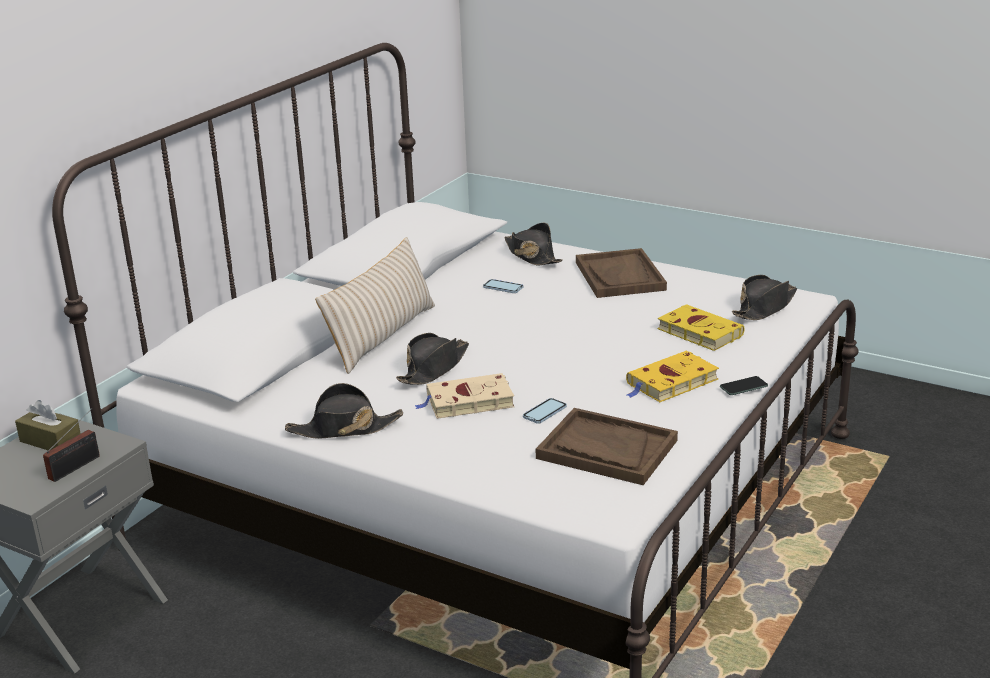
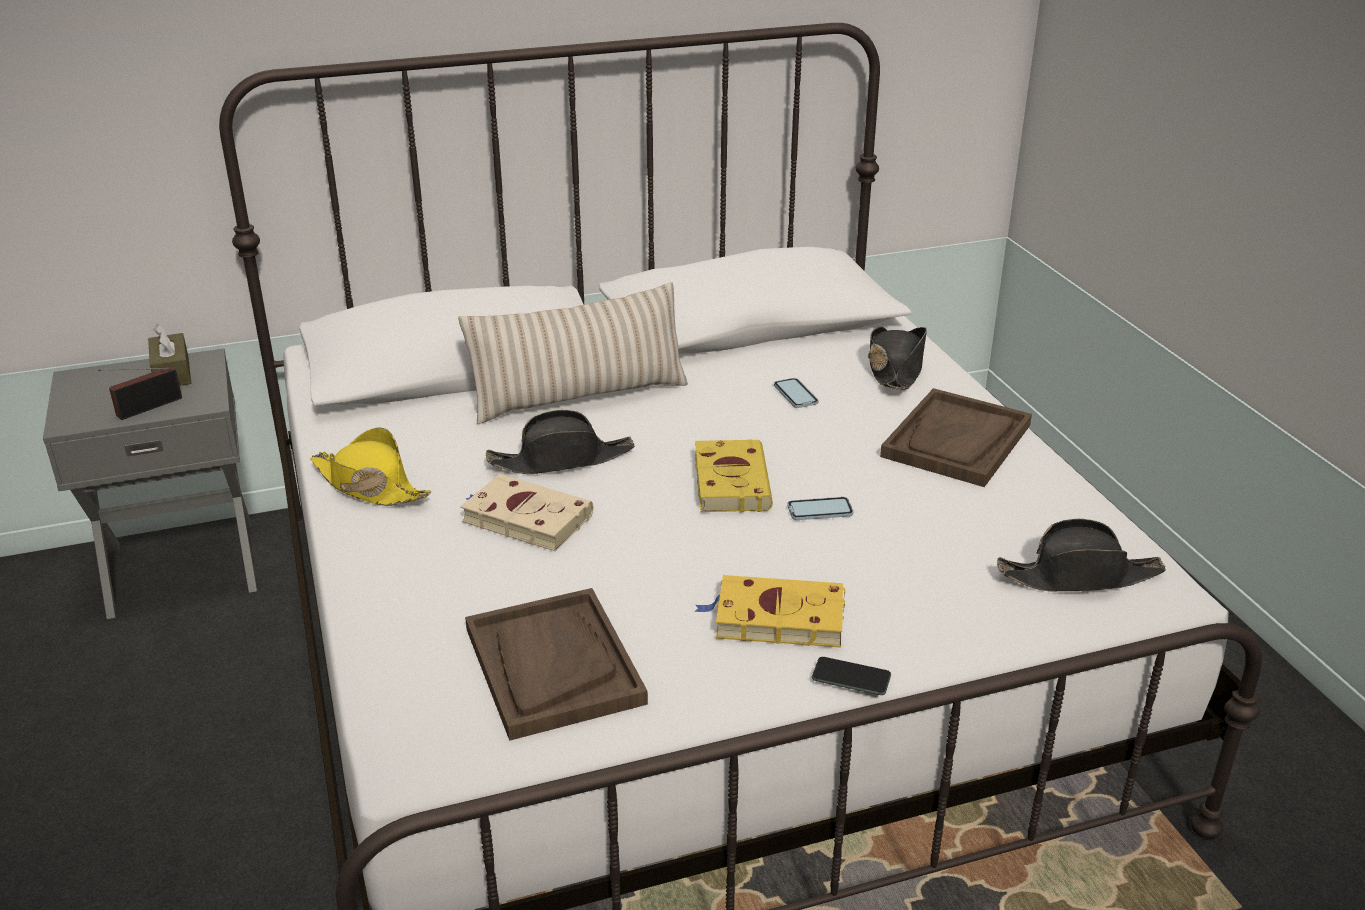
camera: 40 degrees right, 5 degrees up
(77, 466) = (145, 408): radio -> radio turned 150 degrees clockwise
(344, 428) = (369, 485): black hat -> yellow hat
(544, 412) = (574, 576): phone -> phone (820, 510)
(697, 332) = (928, 565): yellow book -> yellow book (730, 481)

